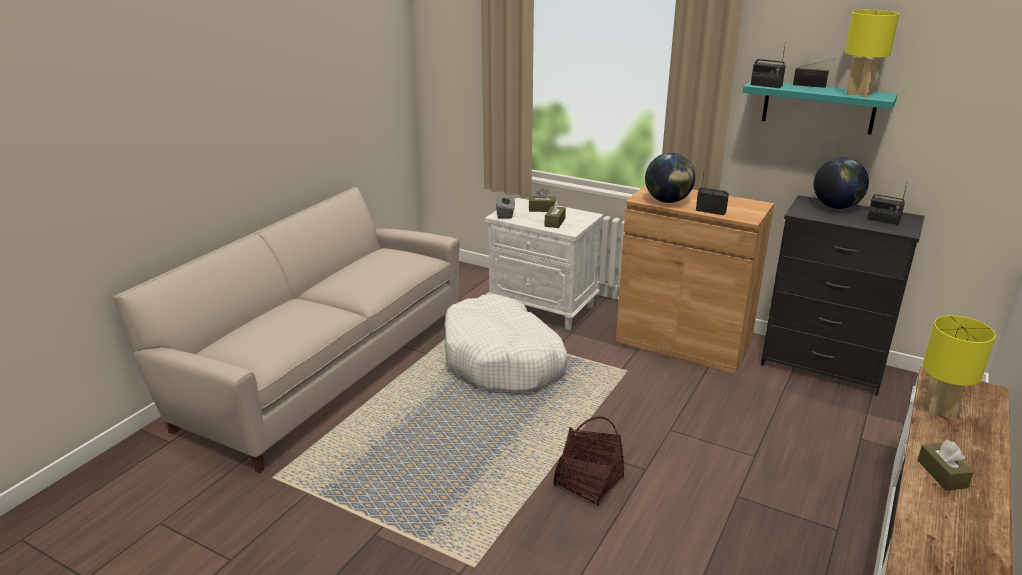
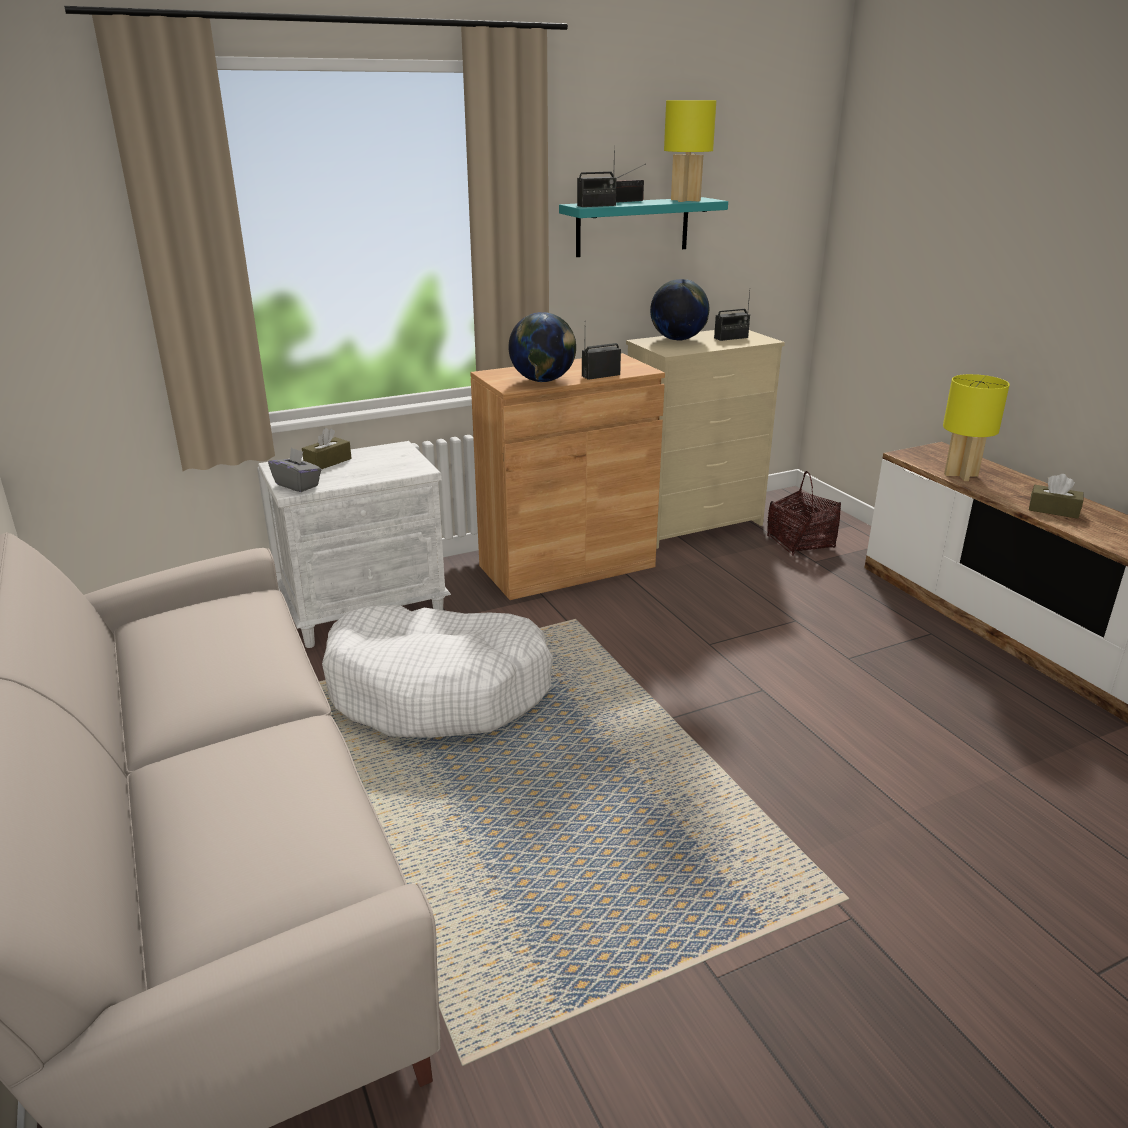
camera: 55 degrees left, 0 degrees up
(555, 222) = (381, 468): brown tissue box -> none
(589, 482) = (754, 737): basket -> basket (800, 542)
(823, 366) = (694, 524): black dresser -> beige dresser

